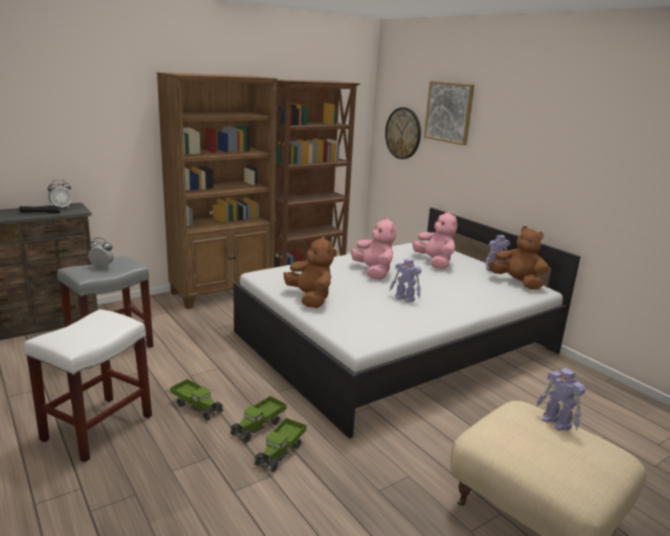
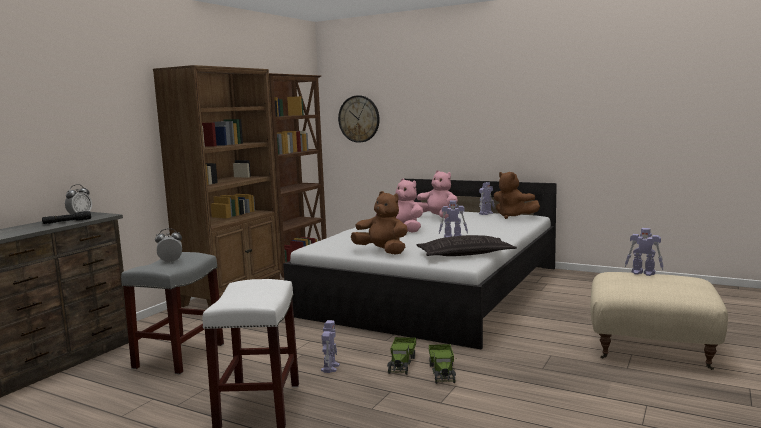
camera: 25 degrees left, 10 degrees down
(197, 406) = (330, 367): toy truck -> toy robot
(379, 328) = (465, 254): none -> pillow
(449, 112) = (407, 92): picture -> none
(517, 283) = (513, 216): brown plush toy -> brown plush toy turned 150 degrees counterclockwise

